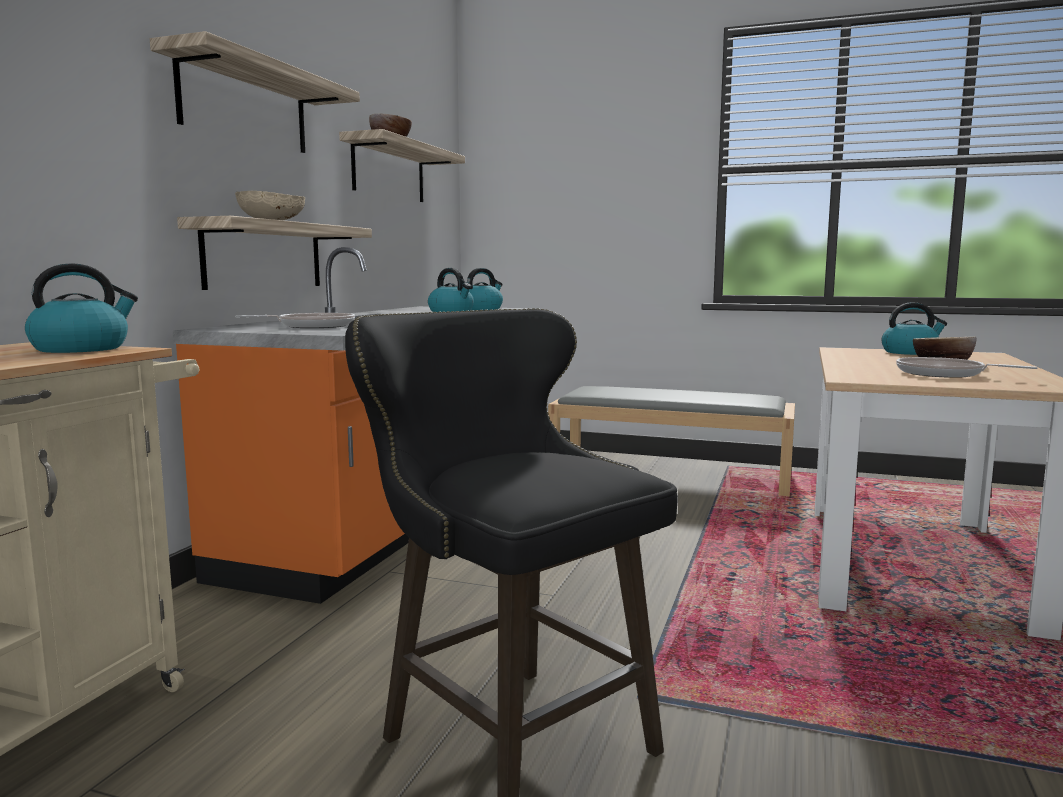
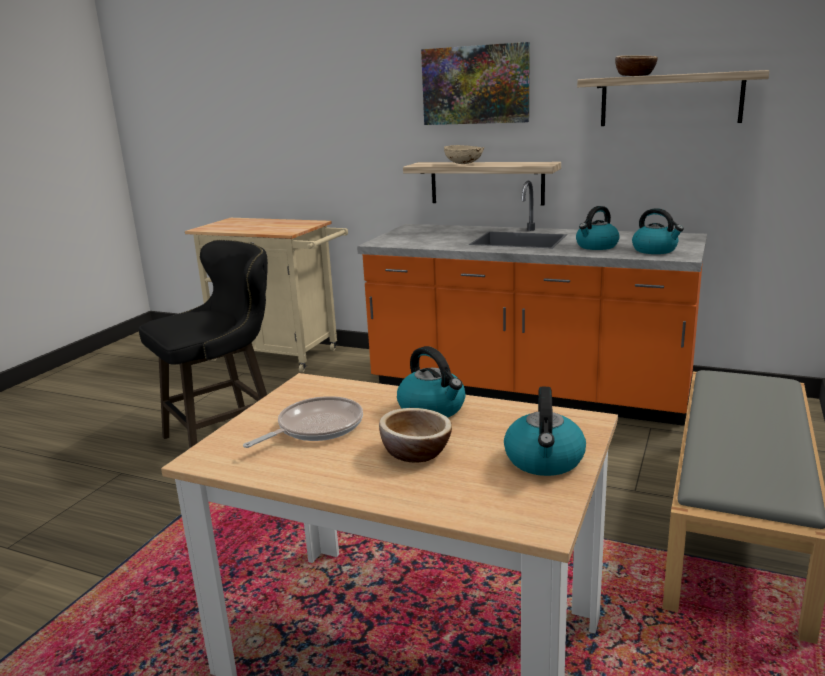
camera: 95 degrees right, 10 degrees up
(82, 349) = (293, 228): kettle -> kettle (433, 409)
(245, 105) = (475, 85): shelf -> picture
(311, 326) = (424, 236): frying pan -> none

